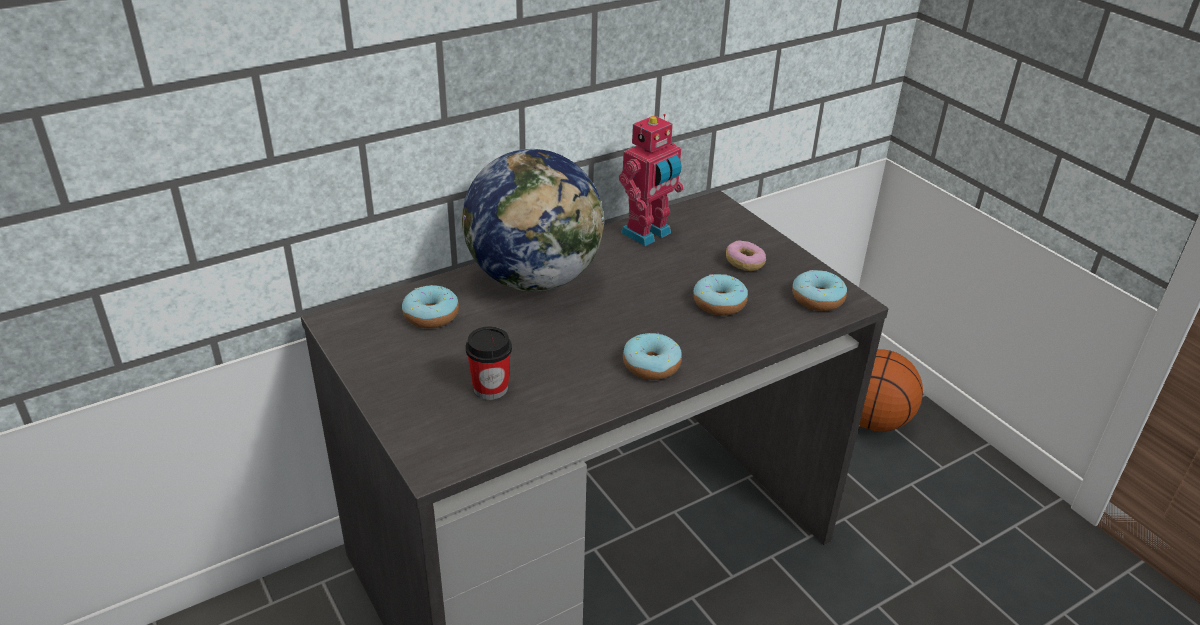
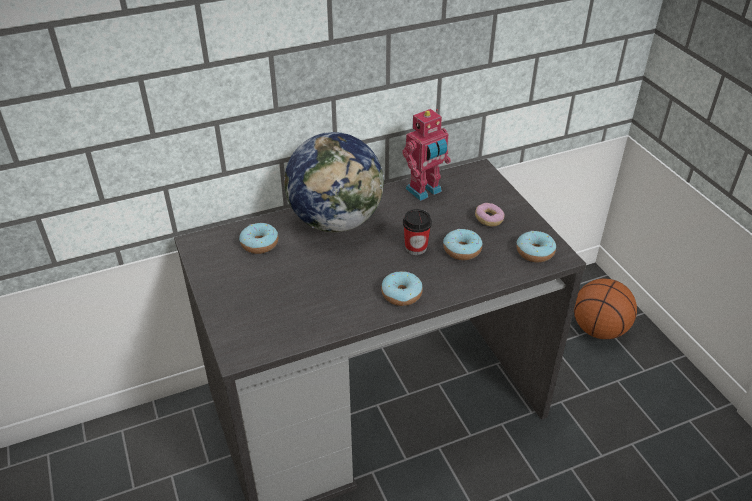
camera: 10 degrees right, 5 degrees up
(490, 388) = (287, 302): cup -> cup (416, 248)

